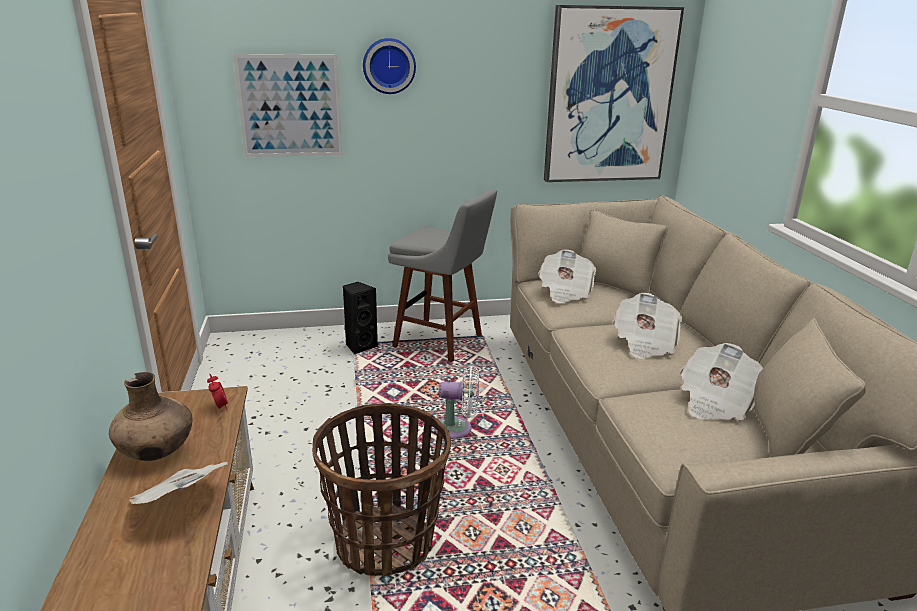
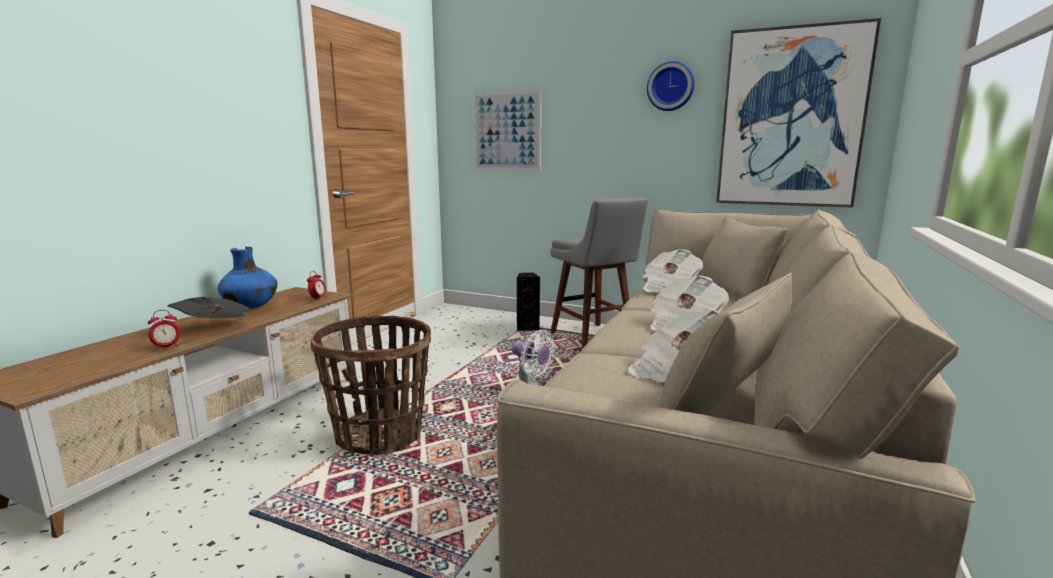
camera: 35 degrees right, 10 degrees down
(157, 452) = (251, 307): brown vase -> blue vase
(182, 559) = (167, 347): none -> alarm clock
(389, 66) = (579, 97): wall clock -> wall clock (671, 86)

